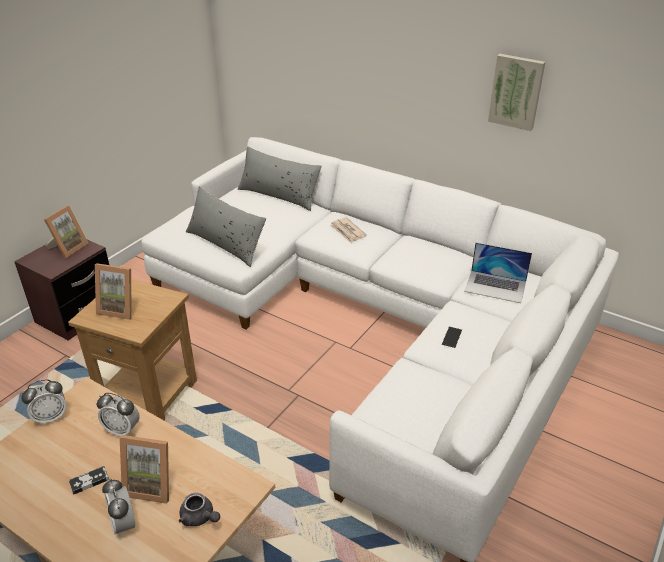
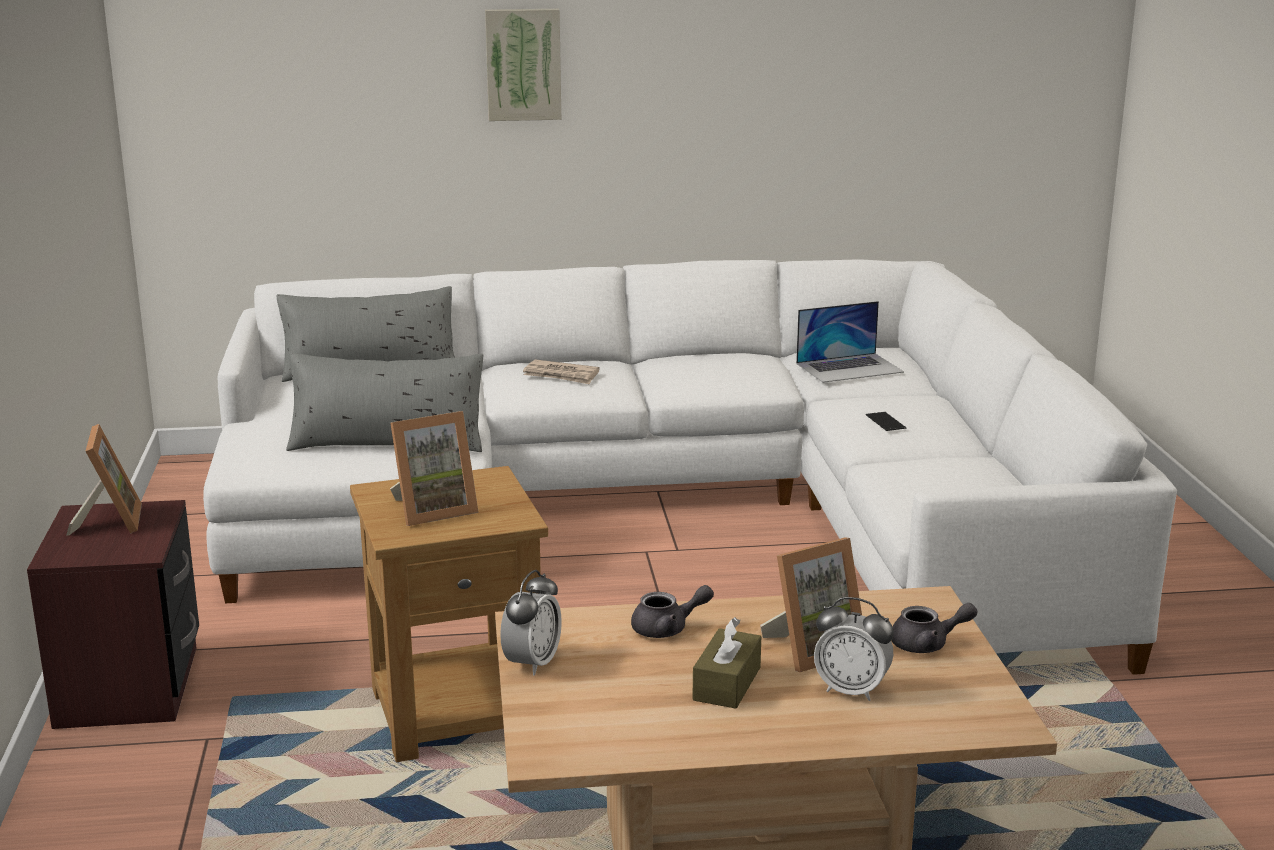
camera: 40 degrees left, 15 degrees down
(89, 481) = (727, 684): game controller -> brown tissue box
(122, 430) = (668, 629): alarm clock -> grey teapot
(516, 91) = (755, 83): picture -> picture (523, 64)

